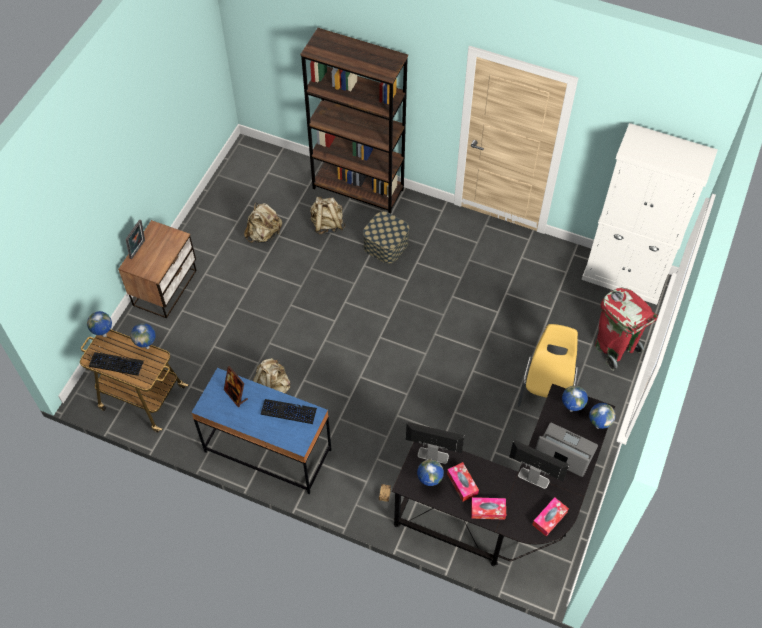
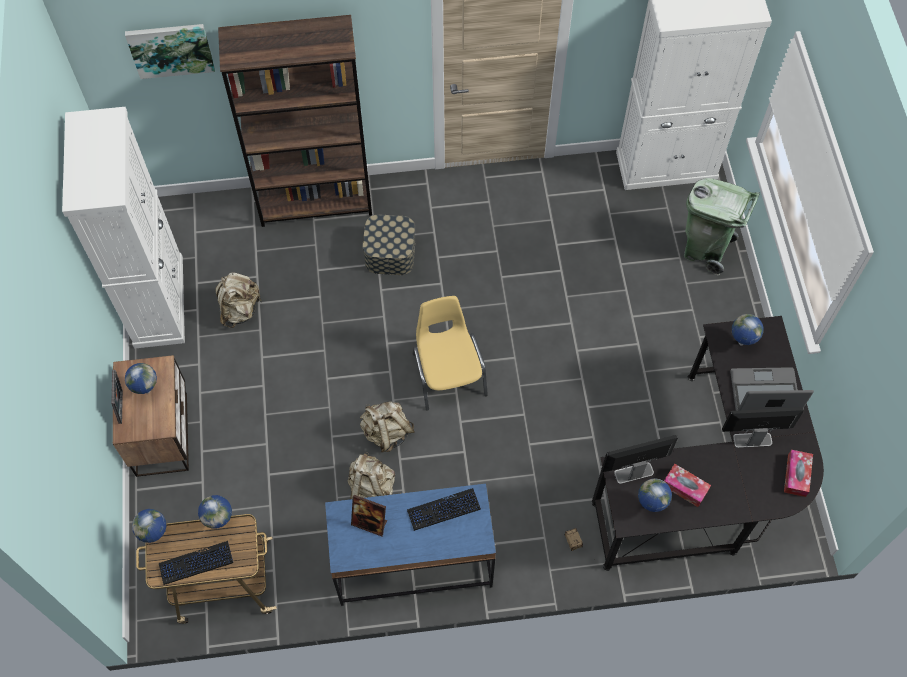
camera: 30 degrees left, 5 degrees up
(217, 205) = (159, 301): none -> white cabinet
(285, 31) = (171, 49): none -> picture
(327, 224) = (307, 261): beige backpack -> beige backpack (387, 432)
(488, 510) = (730, 502): tissue box -> none
(547, 388) = (666, 329): yellow chair -> yellow chair (448, 373)
(597, 426) = (778, 347): globe -> globe (147, 391)
(615, 348) = (705, 249): red trash can -> green trash can

